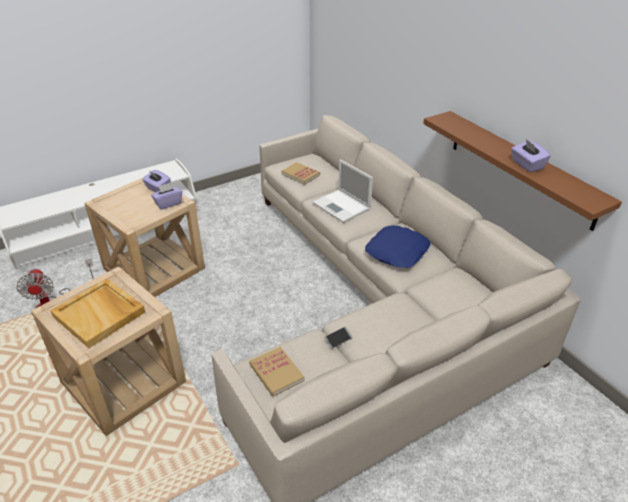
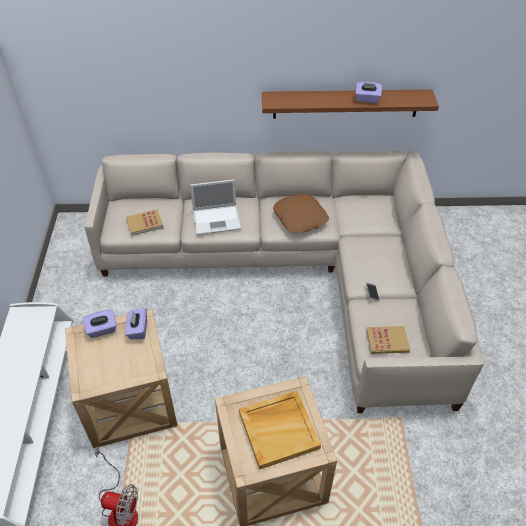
camera: 60 degrees left, 10 degrees up
(397, 252) = (300, 217): blue pillow -> brown pillow

